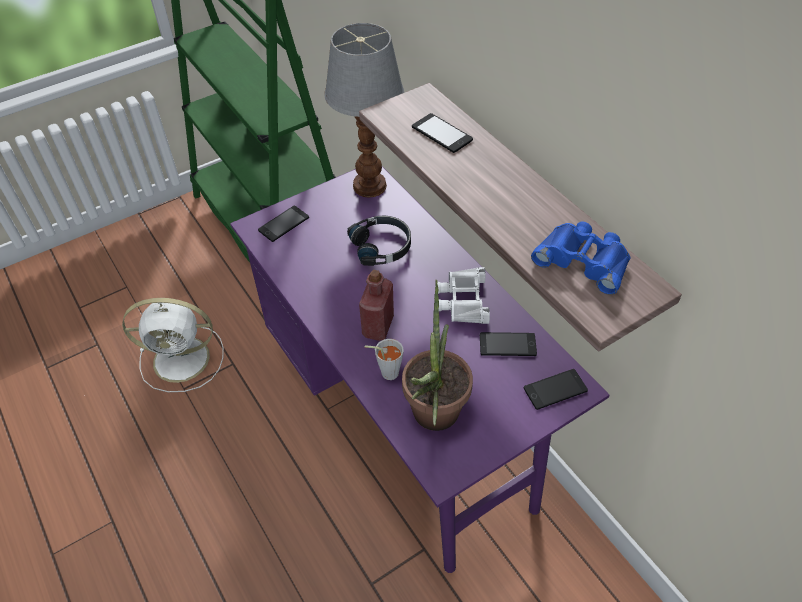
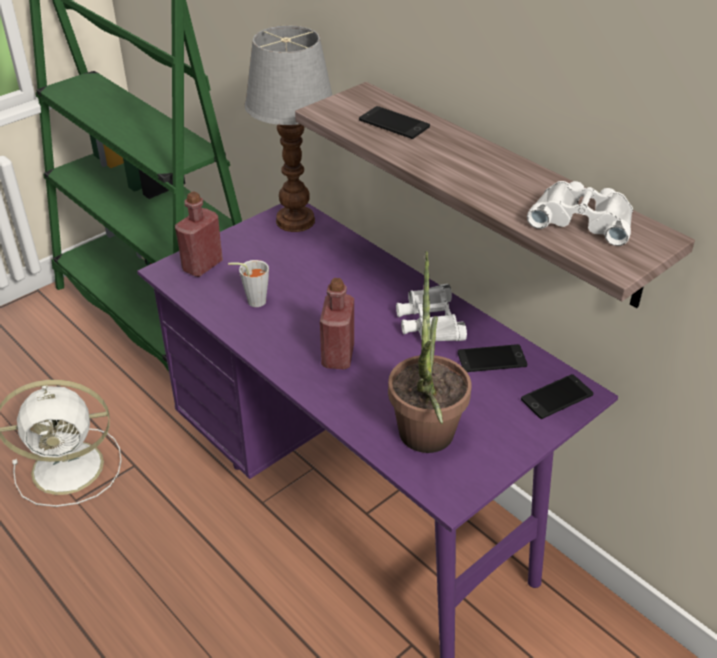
camera: 10 degrees left, 10 degrees down
(283, 224) = (202, 266): phone -> red bottle
(382, 246) = (323, 277): black headphones -> none
(385, 372) = (358, 401): grey cup -> grey cup (252, 301)
(583, 260) = (582, 219): blue binoculars -> white binoculars

